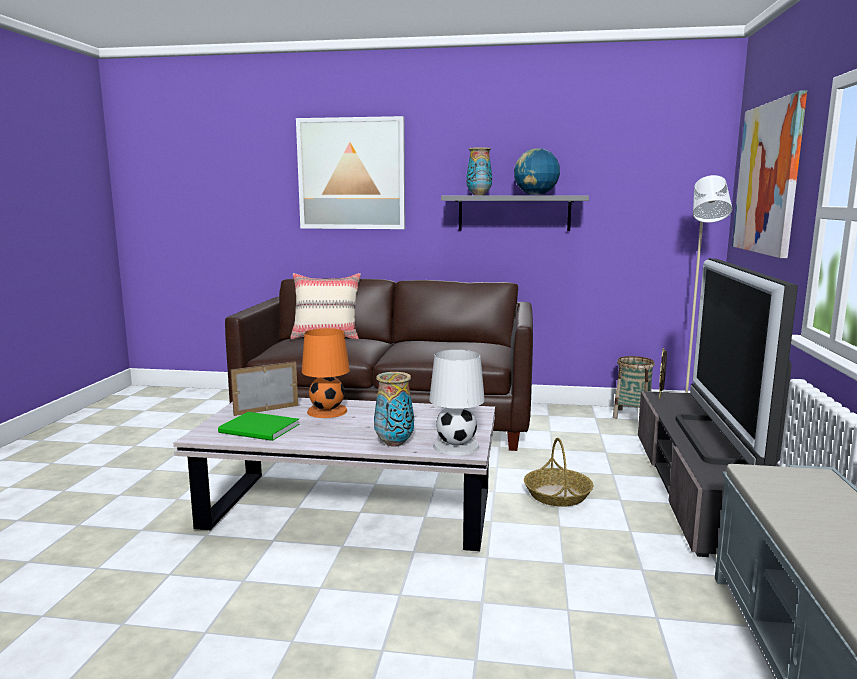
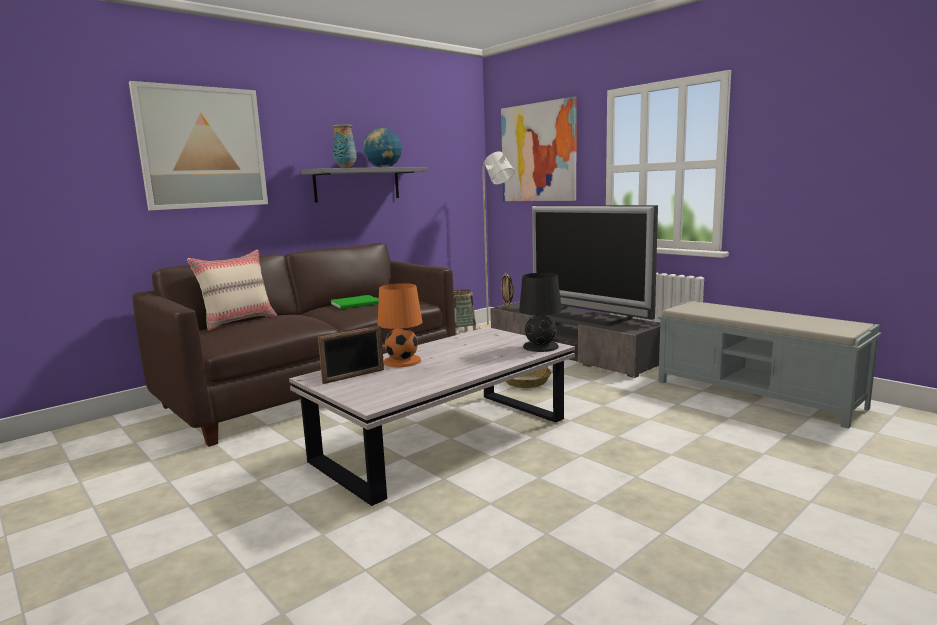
camera: 50 degrees left, 0 degrees up
(260, 429) = (399, 384): green book -> green book (357, 303)
(266, 410) = (354, 376): picture frame -> picture frame turned 135 degrees counterclockwise
(394, 443) = (508, 357): vase -> none
(456, 446) = (540, 346): white table lamp -> black table lamp

